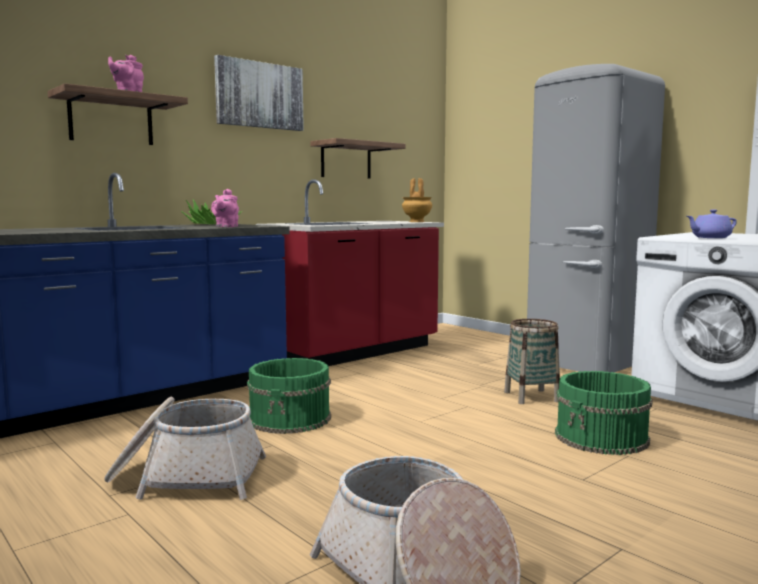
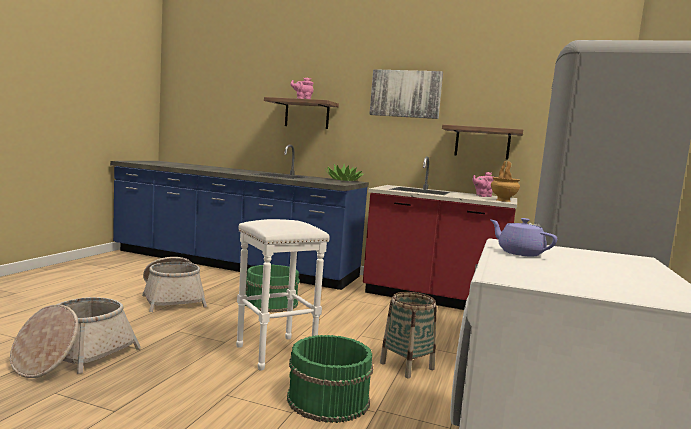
camera: 60 degrees right, 0 degrees up
(226, 227) = (313, 181): pink teapot -> pink teapot (482, 196)
(471, 440) = (277, 352): none -> white stool

